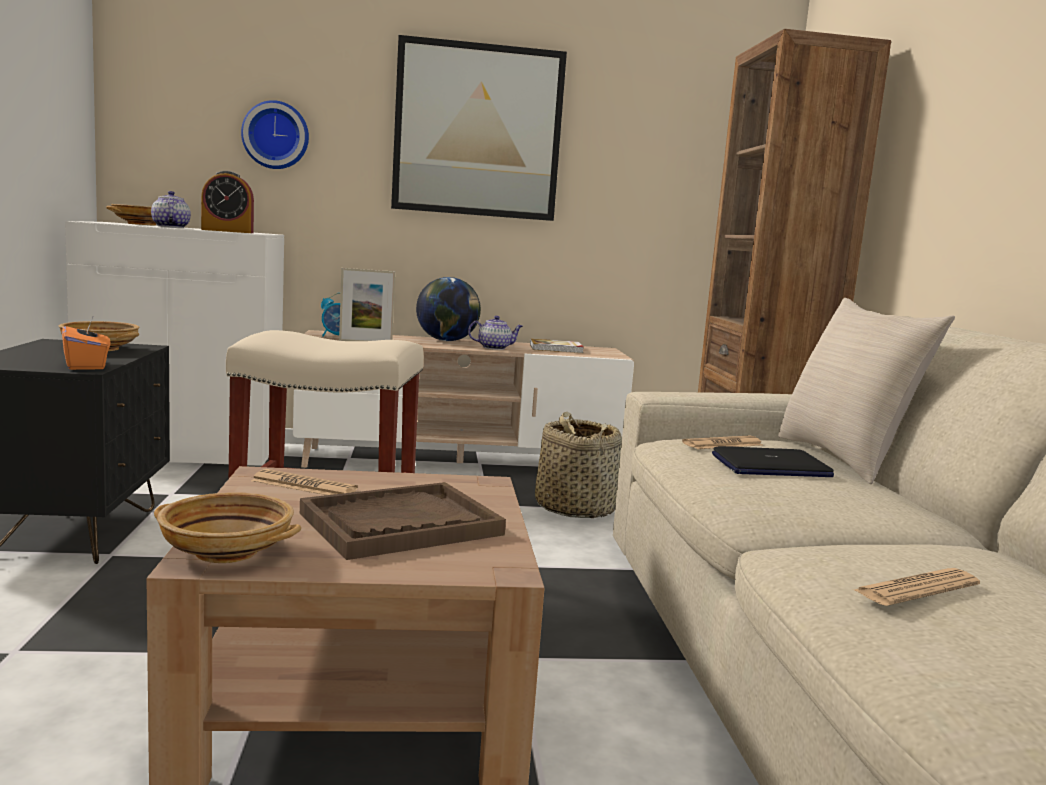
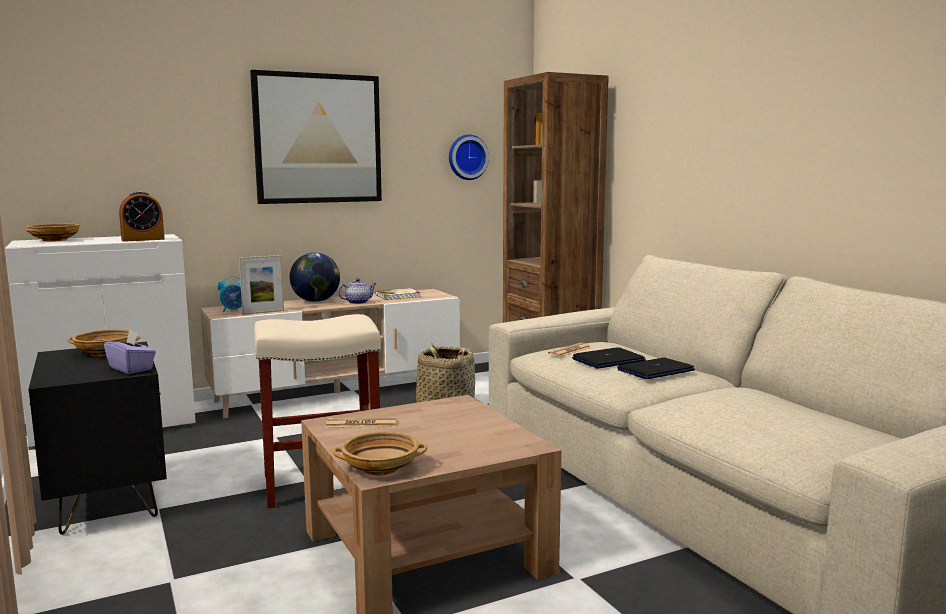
camera: 20 degrees left, 0 degrees up
(86, 365) = (131, 369): orange tissue box -> purple tissue box
(170, 227) = (92, 241): teapot -> none
(276, 135) = (157, 154): wall clock -> wall clock (467, 157)
(400, 524) = (449, 434): brown tray -> none
(837, 493) = (655, 370): none -> laptop
(844, 459) = (637, 348): beige pillow -> none
(917, 588) = (731, 412): newspaper -> none

